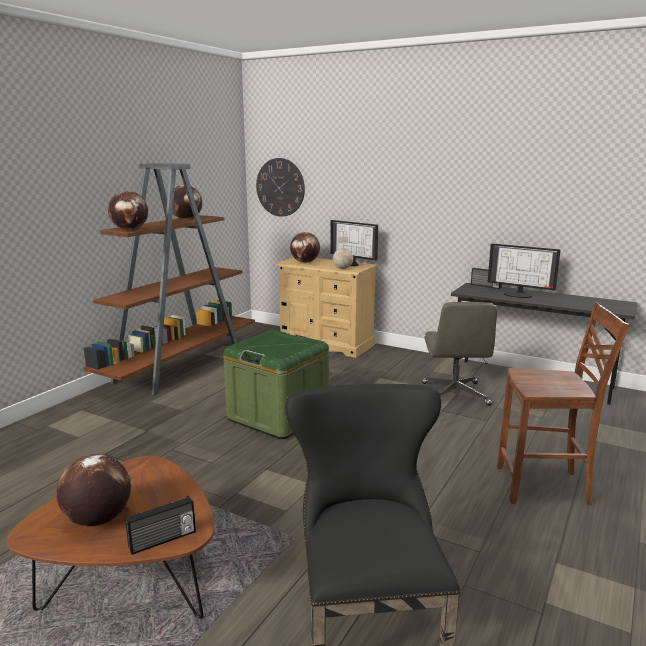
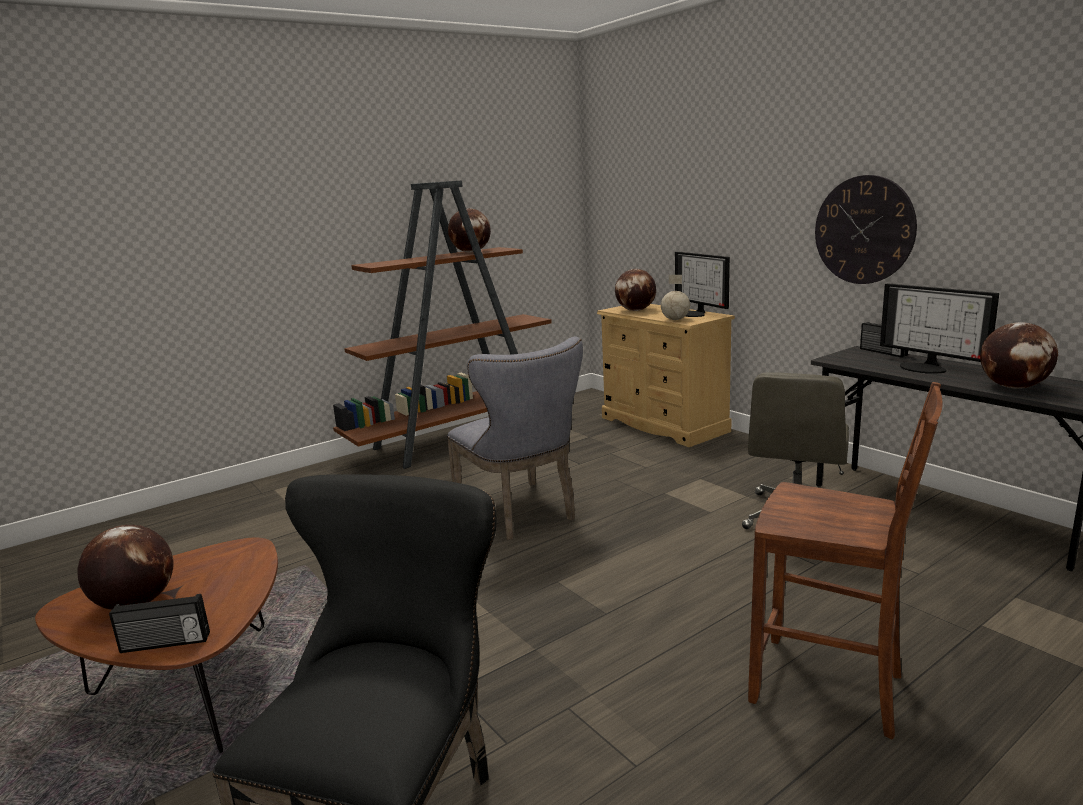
camera: 25 degrees right, 0 degrees up
(130, 230) = (381, 264): globe -> globe (1014, 387)
(278, 416) = (521, 513): green storage box -> grey chair
(280, 187) = (620, 209): wall clock -> wall clock (864, 230)

